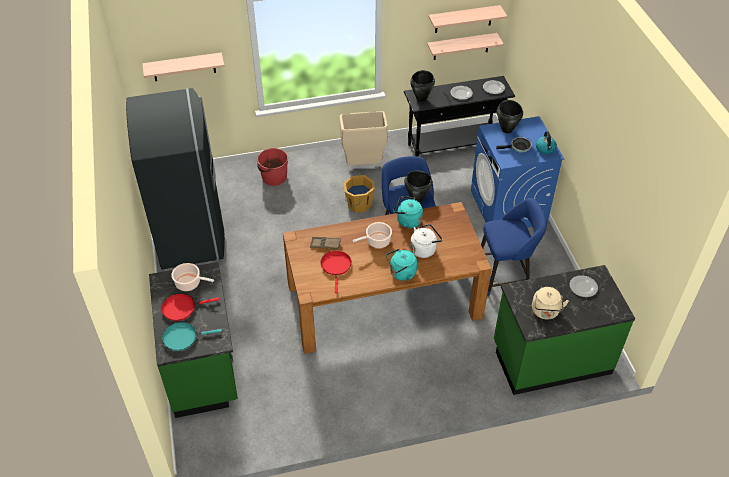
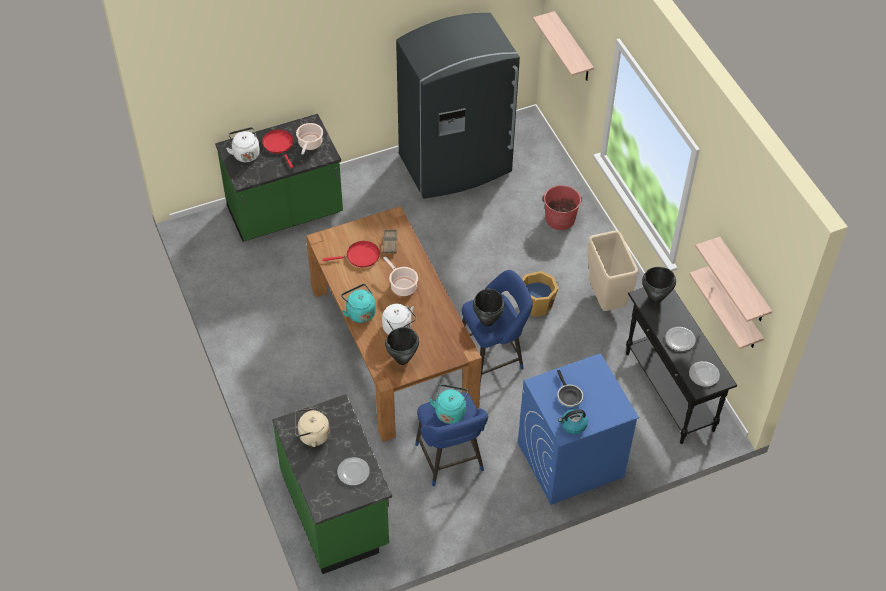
camera: 80 degrees right, 5 degrees up
(182, 337) = (245, 153): turquoise frying pan -> white kettle
(407, 221) = (439, 309): turquoise kettle -> turquoise kettle (450, 411)
(507, 129) = (600, 382): black cooking pot -> black cooking pot (403, 359)

